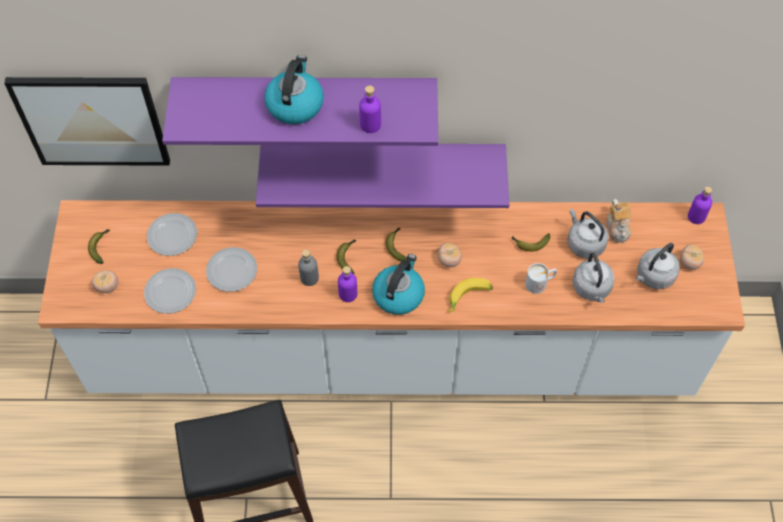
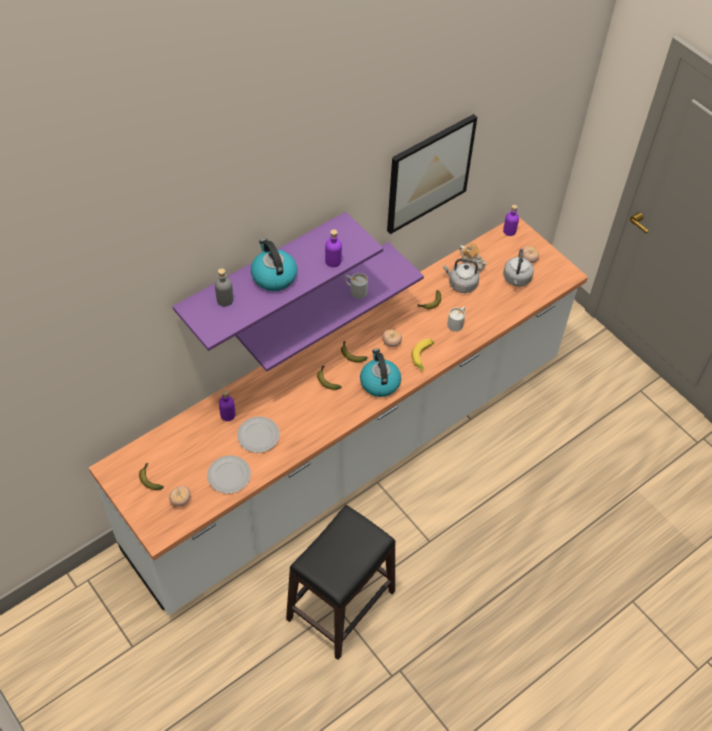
camera: 40 degrees left, 5 degrees down
(92, 120) = (112, 378): picture -> picture (429, 173)
(172, 235) = (195, 440): plate -> none
(309, 278) = (314, 408): grey bottle -> grey bottle (225, 300)
(348, 294) = (348, 402): purple bottle -> purple bottle (228, 415)
(420, 176) = (355, 290): none -> white mug
(592, 289) = (489, 307): grey kettle -> none

